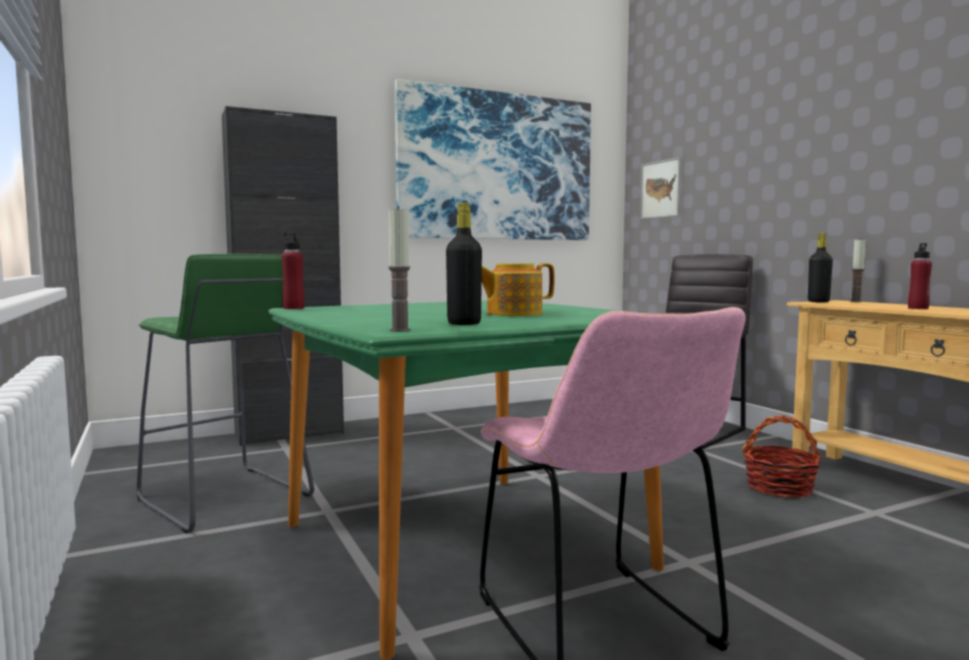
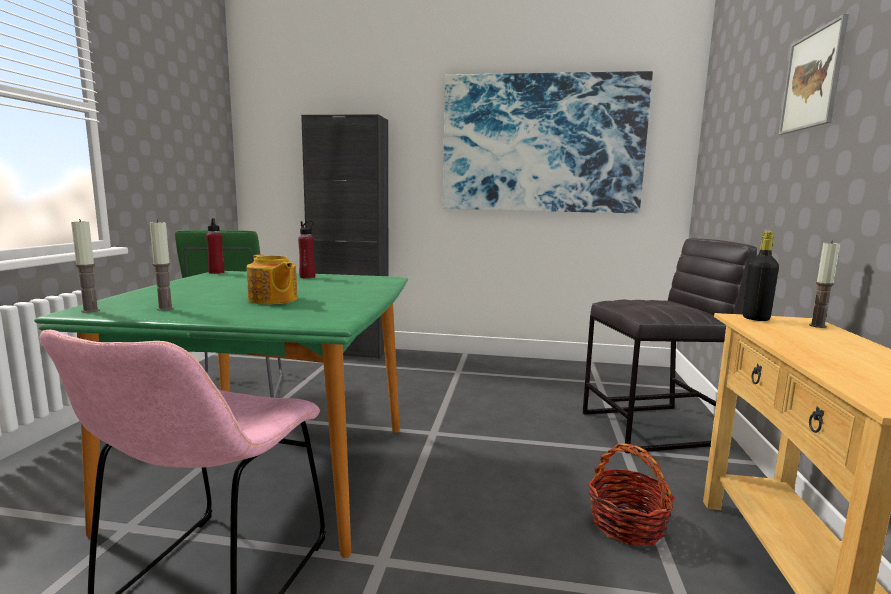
camera: 35 degrees right, 5 degrees up
(464, 323) = (165, 308): black bottle -> candle
(512, 313) = (273, 300): teapot -> teapot turned 150 degrees counterclockwise
(661, 189) = (715, 161): picture -> picture (812, 80)
(918, 308) = (829, 355): red bottle -> red bottle (307, 277)

